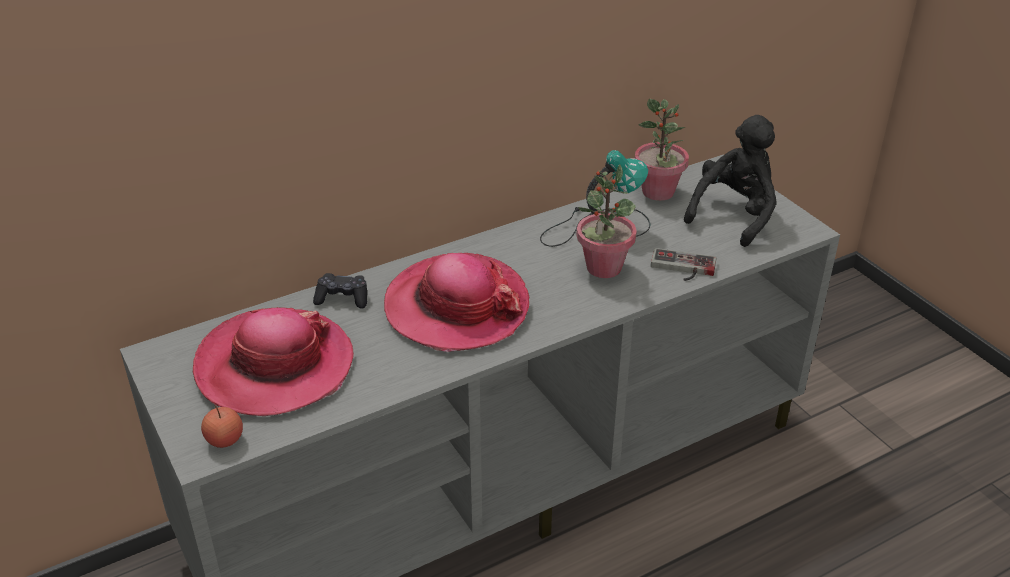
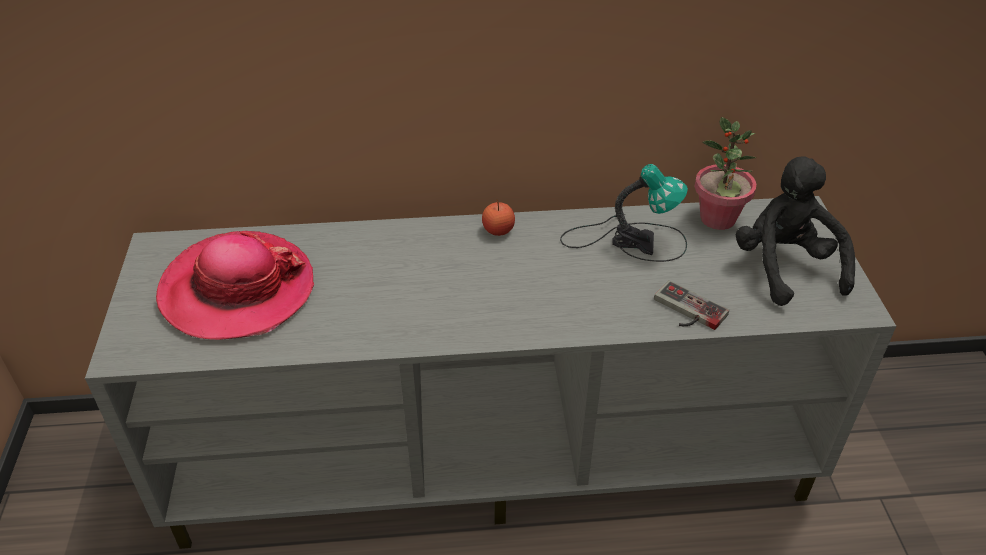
camera: 25 degrees right, 5 degrees up
(225, 440) = (147, 347): apple -> apple (498, 230)
(342, 298) = (340, 242): black game controller -> none
(456, 307) = (433, 282): hat -> none
(603, 268) = (603, 285): potted plant -> none
(734, 215) = (785, 267): black plush toy -> black plush toy turned 75 degrees counterclockwise

